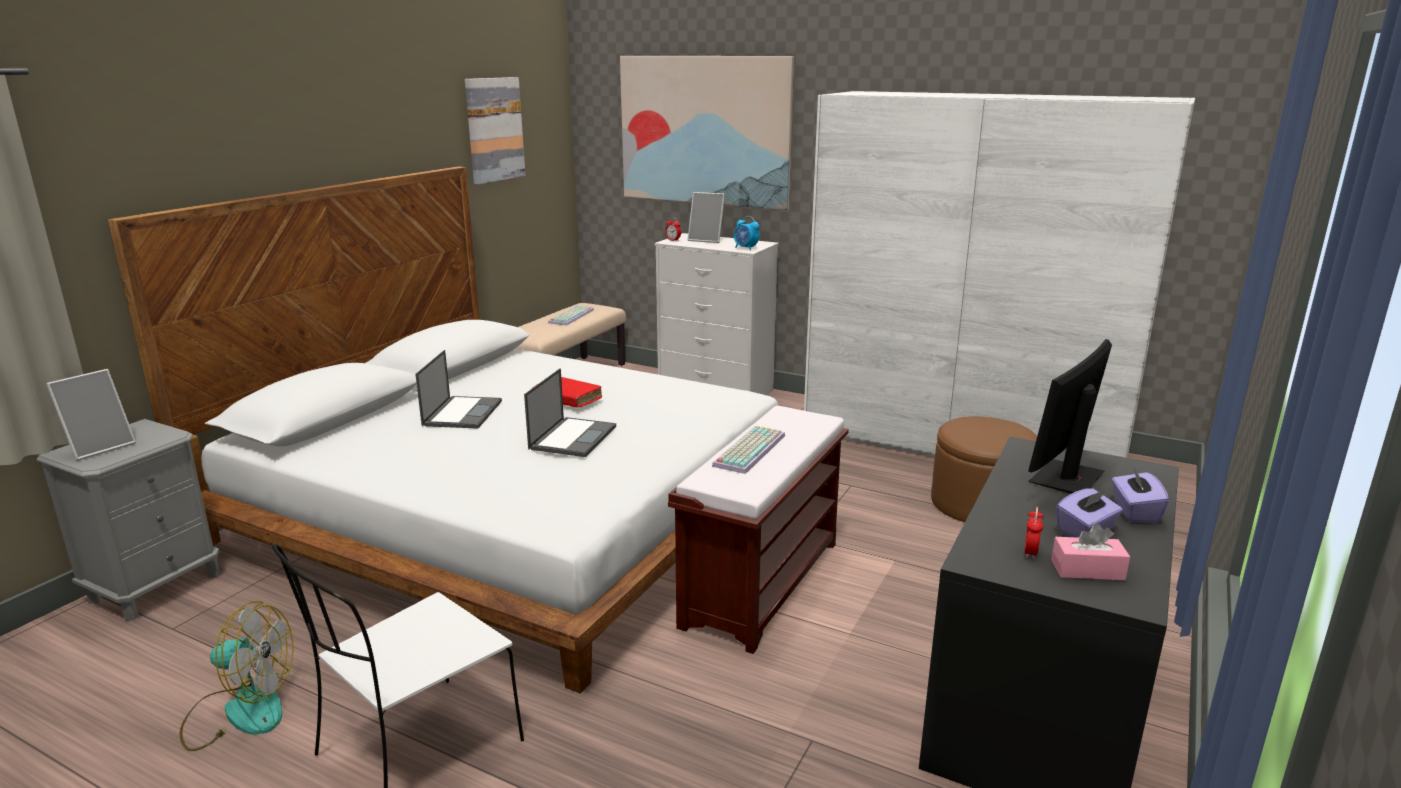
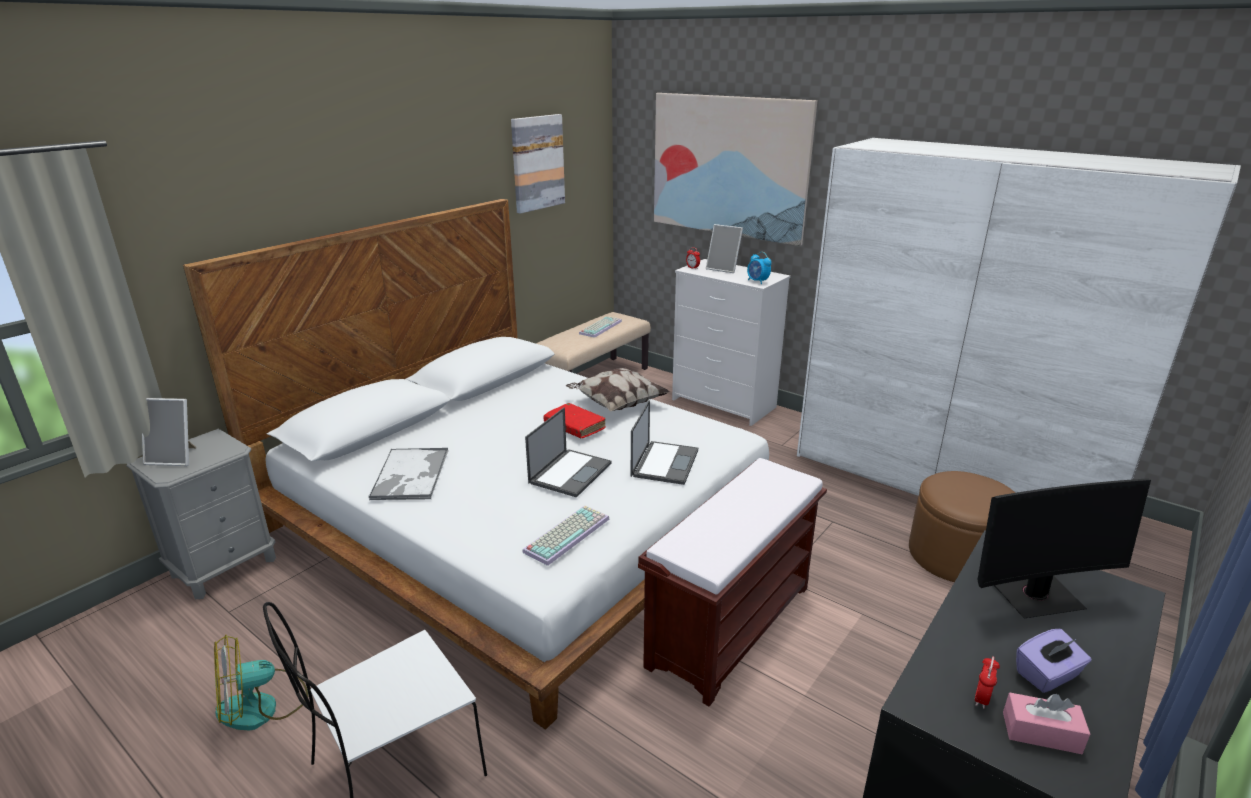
camera: 10 degrees right, 5 degrees up
(100, 447) = (176, 457): picture frame -> picture frame turned 45 degrees clockwise
(239, 711) = (262, 706): fan -> fan turned 135 degrees clockwise
(389, 452) = (410, 475): none -> tray
(462, 412) = (482, 435): laptop -> laptop (665, 462)
(608, 378) = (617, 404): none -> pillow
(748, 449) = (723, 512): keyboard -> keyboard (566, 534)
(1066, 478) = (1036, 596): monitor -> monitor turned 150 degrees counterclockwise
(1134, 511) = (1106, 653): purple tissue box -> none

